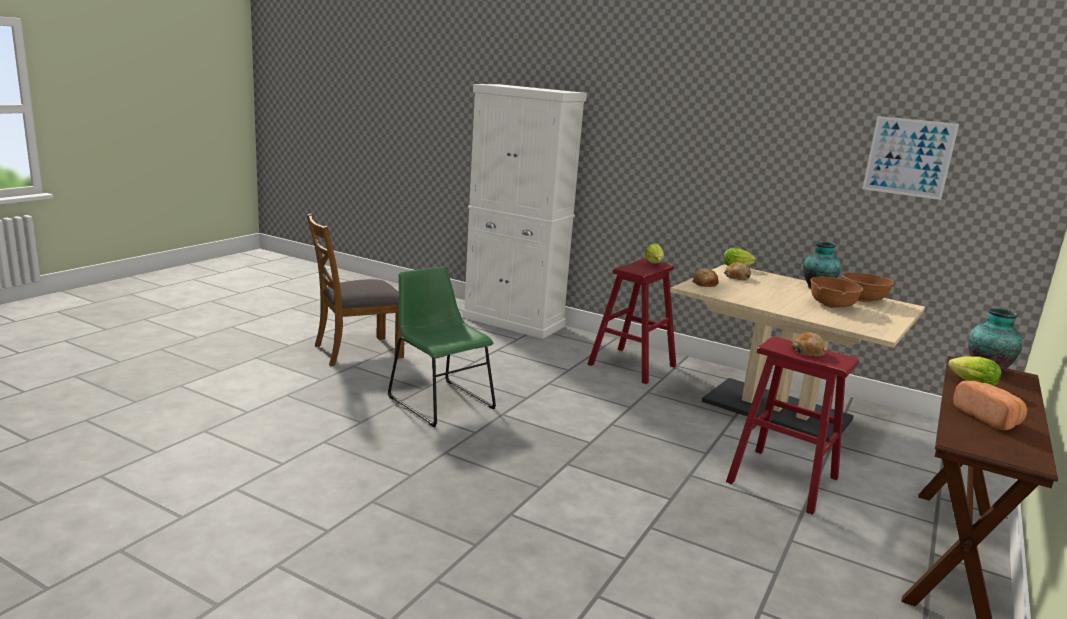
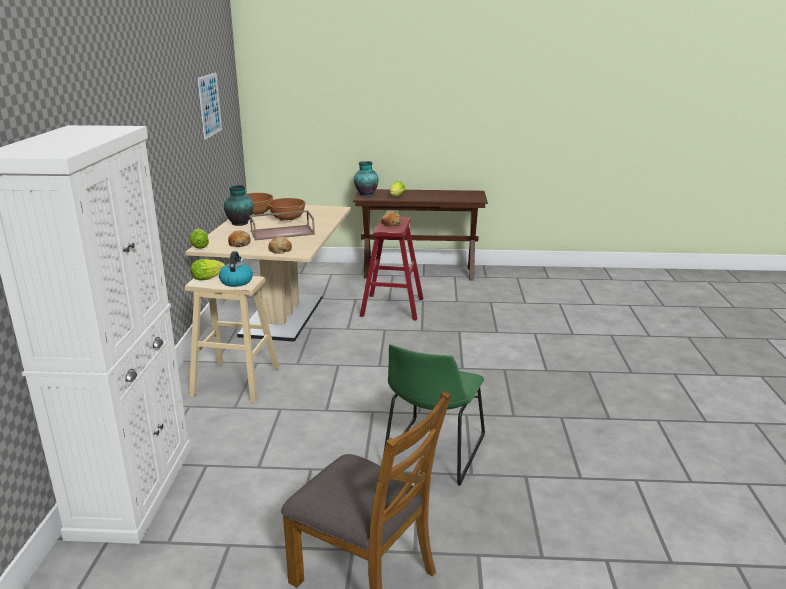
camera: 115 degrees left, 5 degrees up
(632, 365) = (235, 381): red stool -> beige stool
(638, 268) = (236, 281): none -> kettle
(770, 294) = (283, 232): none -> brown tray
(988, 418) = (440, 195): bread -> none

